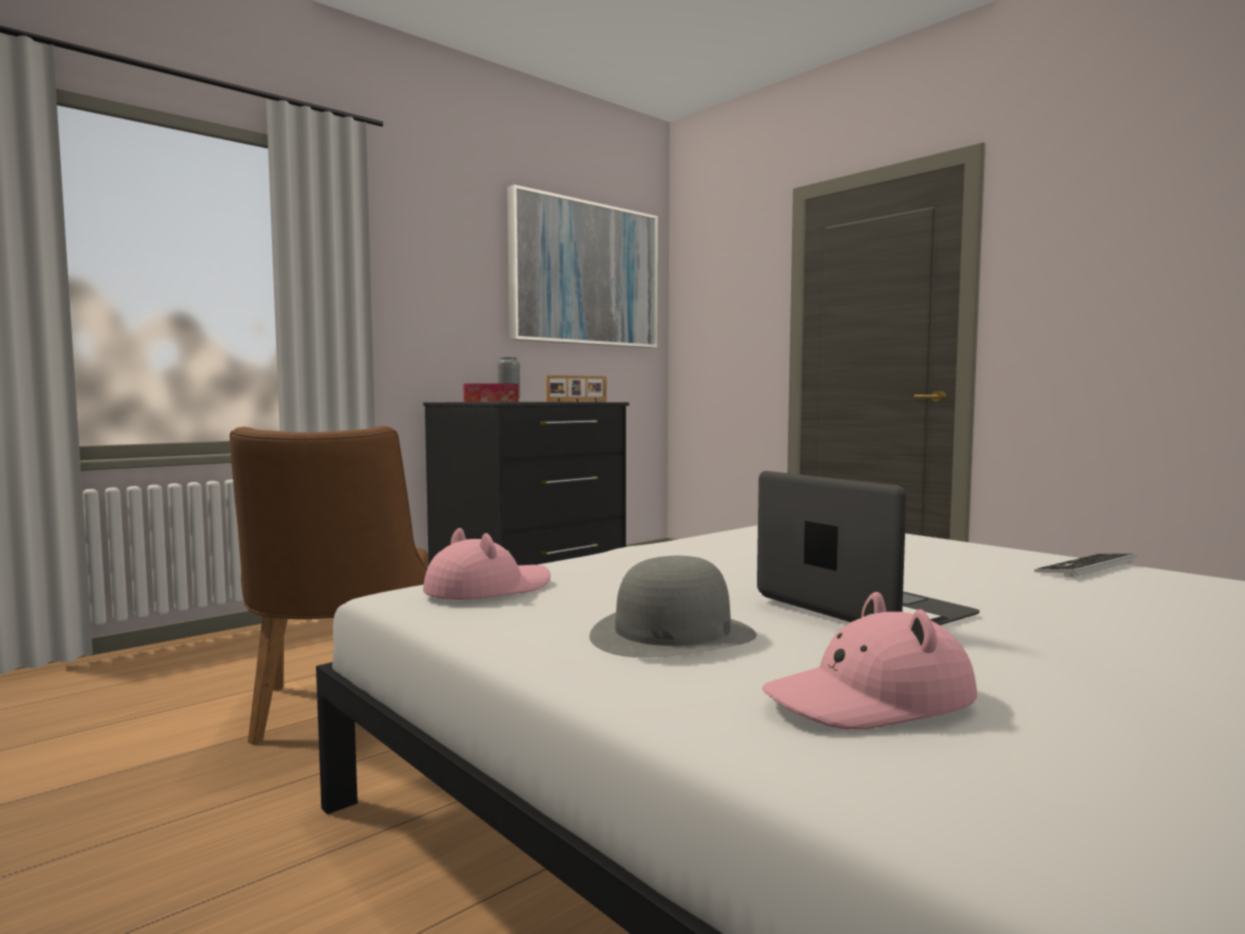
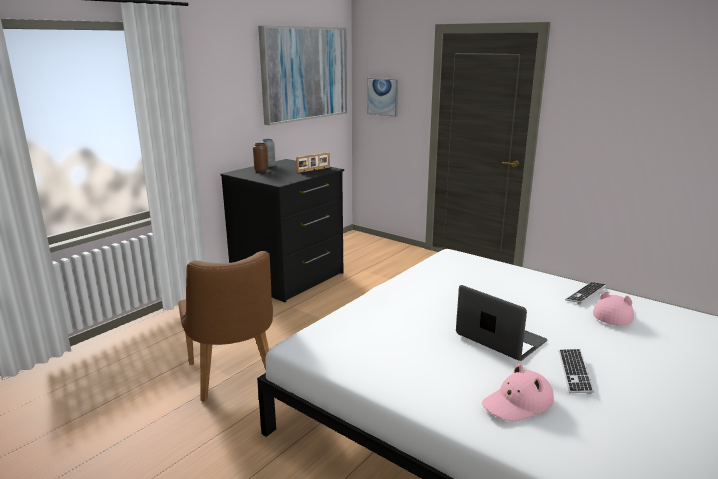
camera: 10 degrees left, 15 degrees up
(488, 589) = (334, 337): pink hat -> pink hat (613, 314)
(490, 401) = (261, 171): tissue box -> brown vase
(672, 635) = (431, 367): grey hat -> none
(714, 318) = (383, 97): none -> picture
(1048, 658) = (574, 372): none -> keyboard

